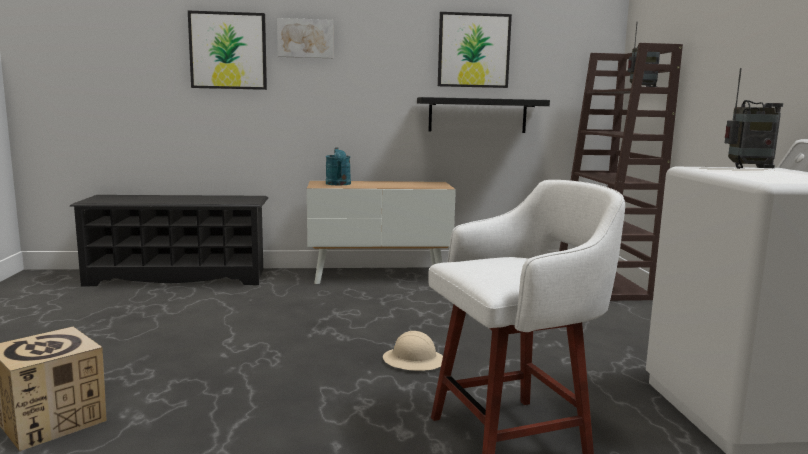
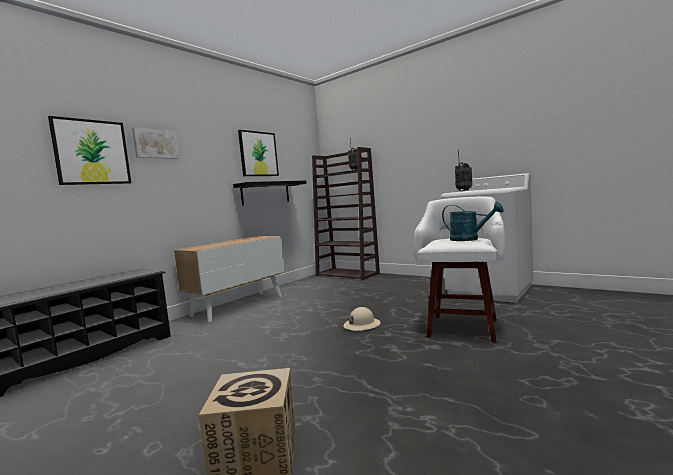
camera: 45 degrees left, 5 degrees down
(338, 184) = (207, 246): turquoise watering can -> turquoise watering can (469, 239)

